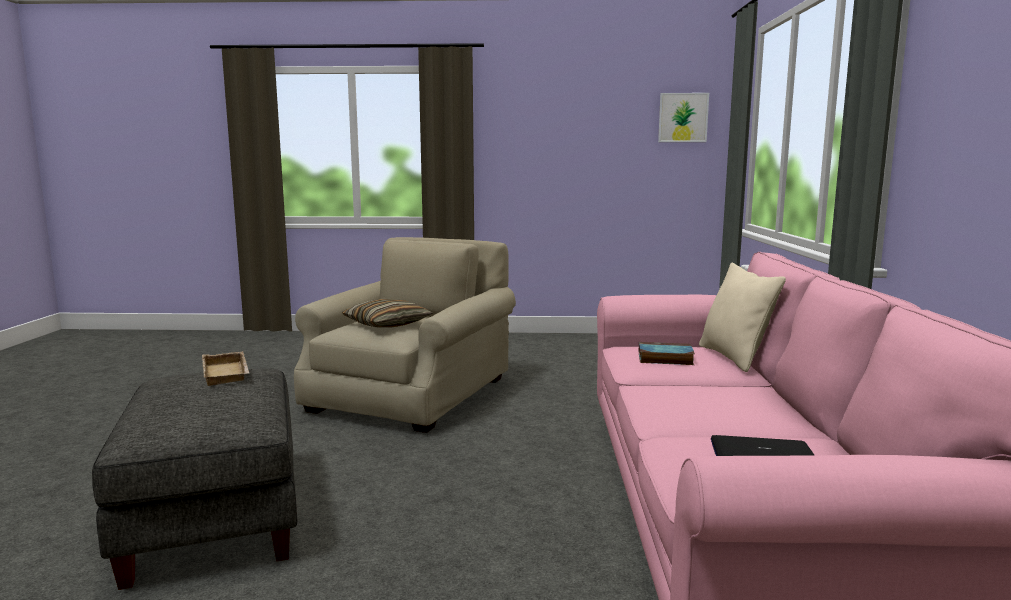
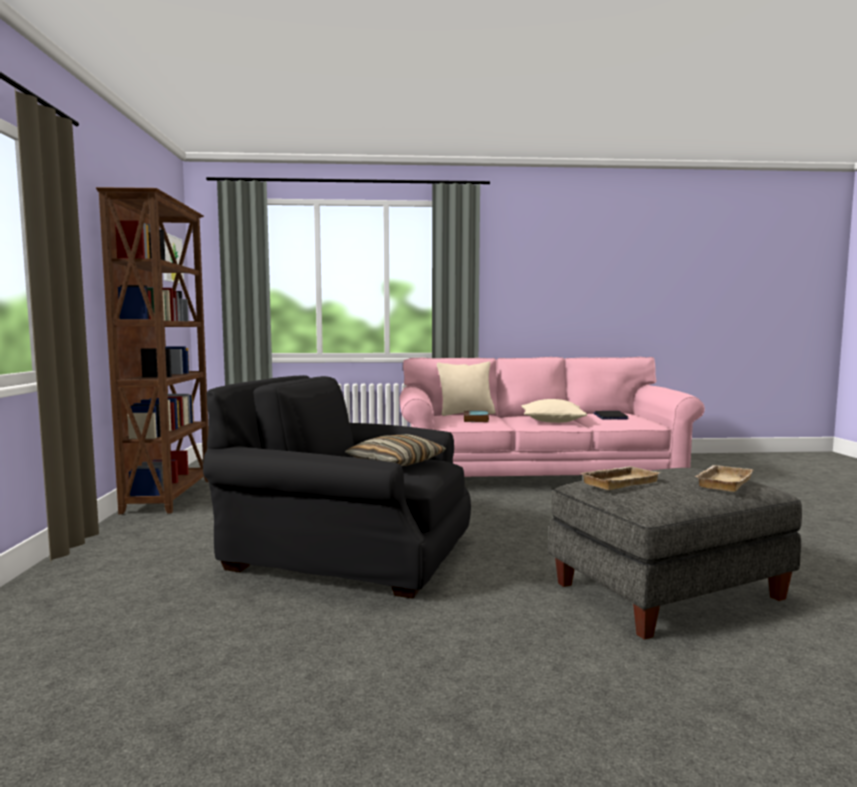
camera: 95 degrees left, 5 degrees down
(165, 412) = (722, 482): none -> beige tray
(410, 394) = (350, 553): beige armchair -> black armchair
(578, 339) = (170, 495): none -> brown bookcase
(704, 408) = (552, 421): none -> beige pillow

